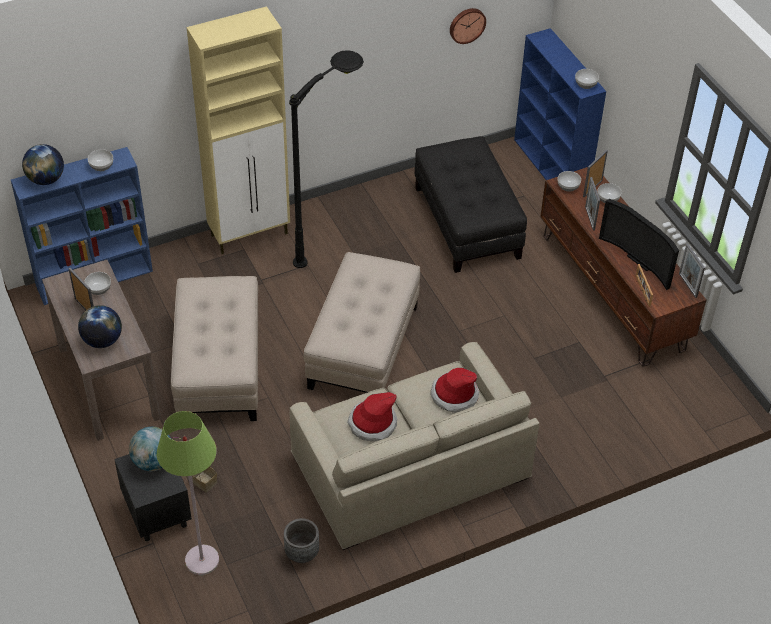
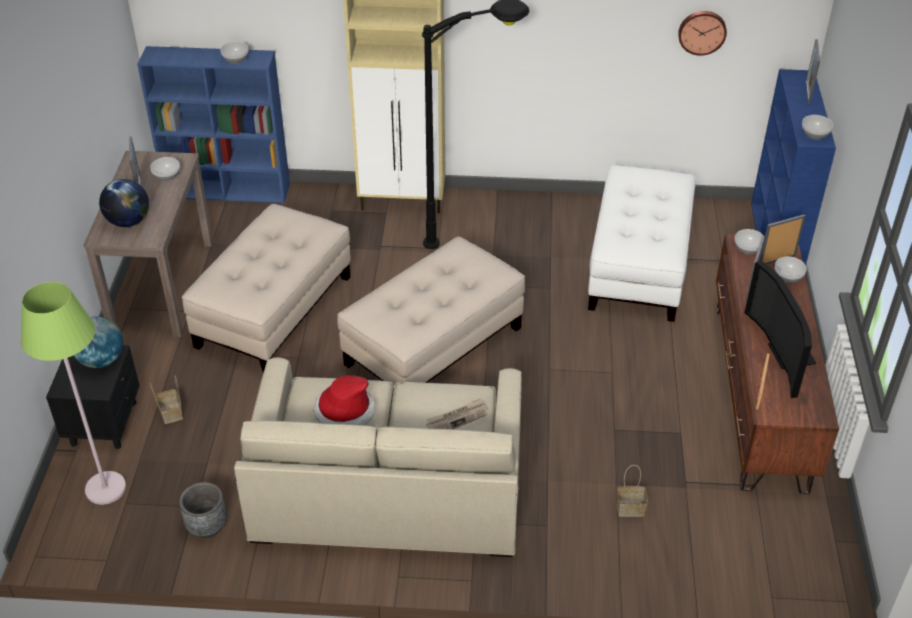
camera: 30 degrees right, 5 degrees down
(46, 179) = (176, 55): globe -> none
(454, 395) = (457, 418): hat -> newspaper
(468, 222) = (639, 265): black ottoman -> white ottoman
(581, 411) = (629, 509): none -> basket
(687, 285) = (824, 404): picture frame -> picture frame (807, 92)

